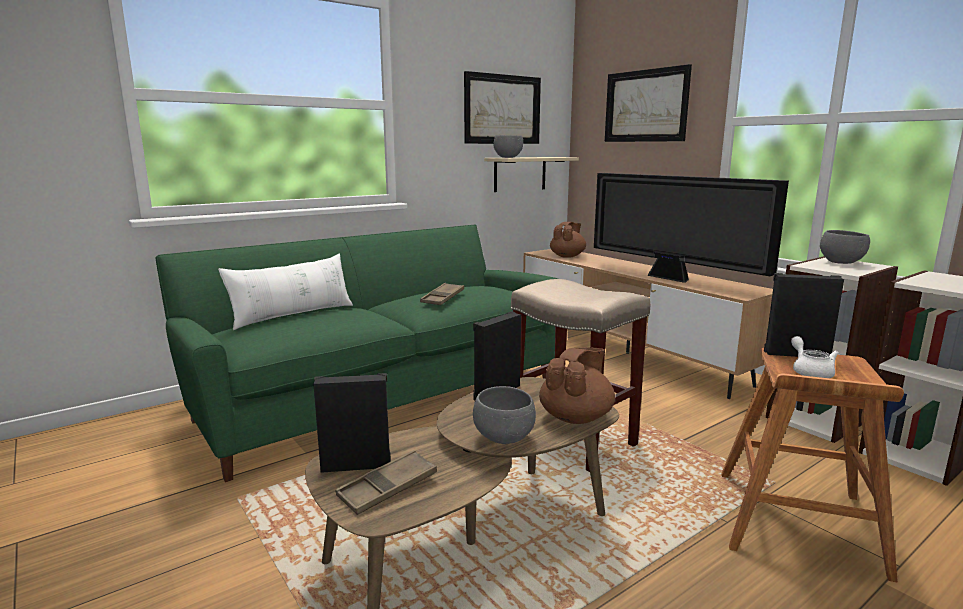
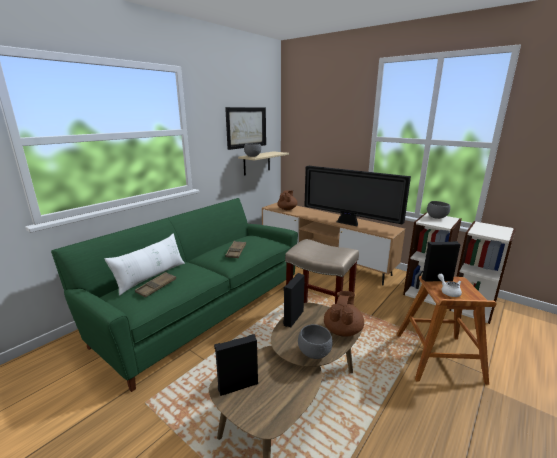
camera: 15 degrees left, 5 degrees up
(388, 488) = (264, 399): brown tray -> brown tray (156, 287)
(646, 106) = (326, 126): picture -> none

